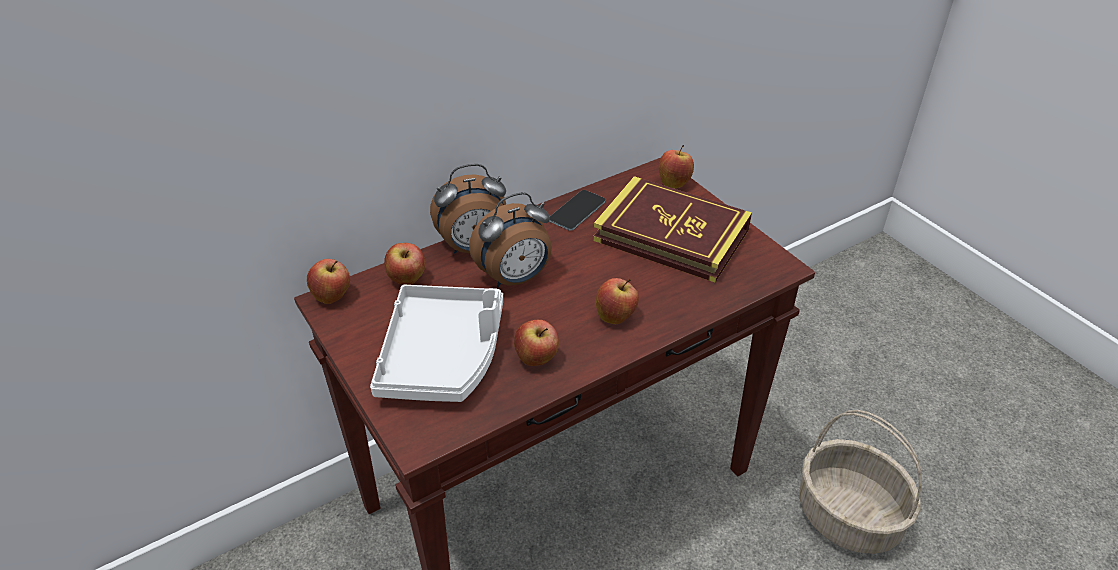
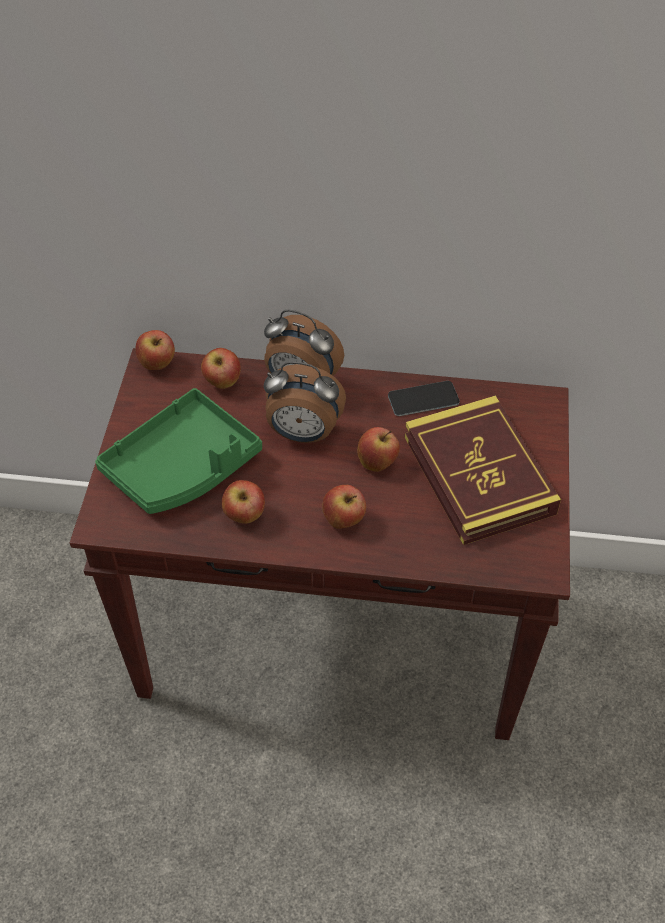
camera: 40 degrees right, 10 degrees up
(443, 356) = (183, 467): white tray -> green tray
(674, 183) = (544, 423): apple -> apple (377, 462)
(849, 516) = (563, 850): basket -> none

